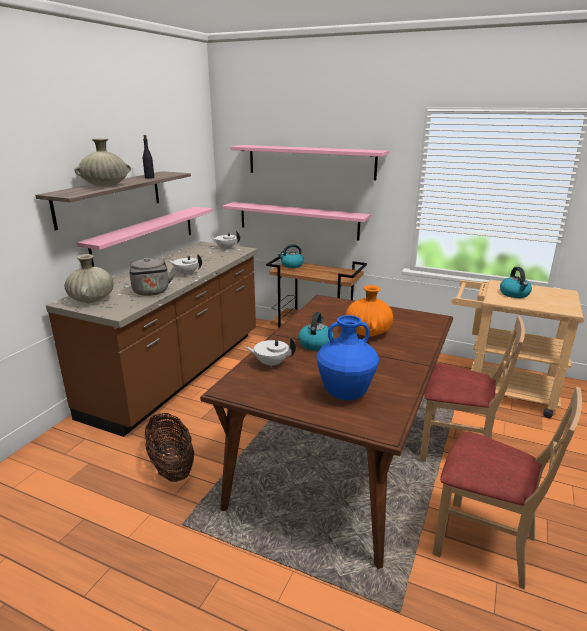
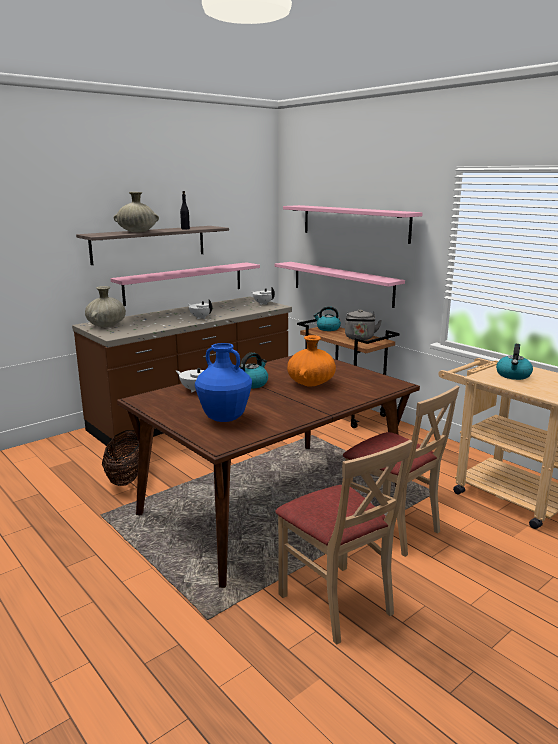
camera: 25 degrees right, 5 degrees down
(151, 292) = (155, 326): grey kettle -> grey kettle (359, 338)

